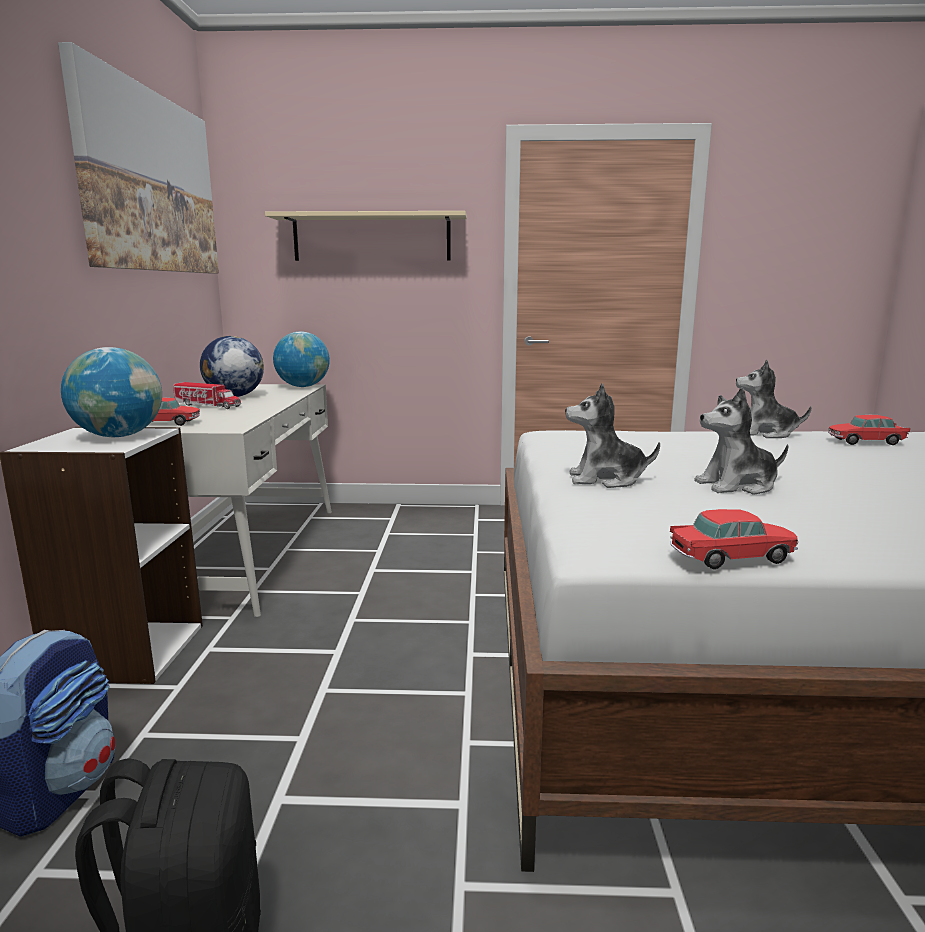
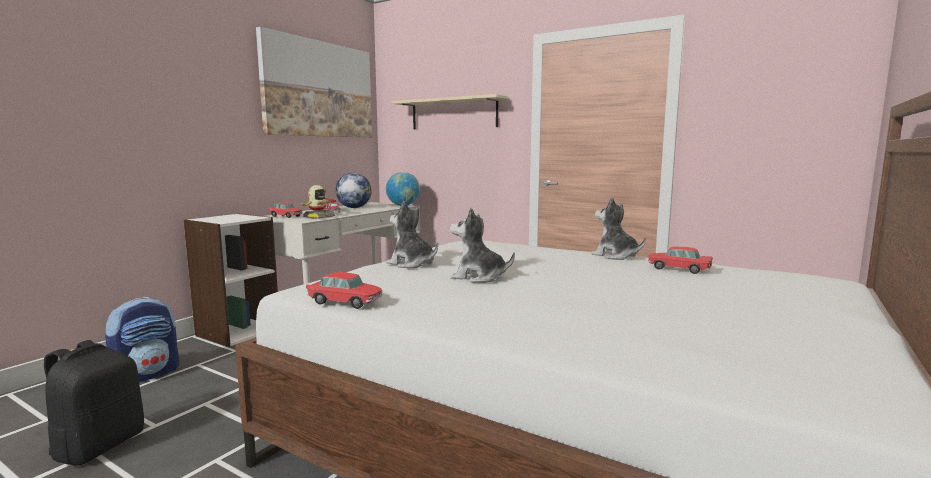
camera: 30 degrees right, 5 degrees down
(119, 436) = (239, 218): globe -> none
(234, 419) = (318, 217): none -> toy robot

